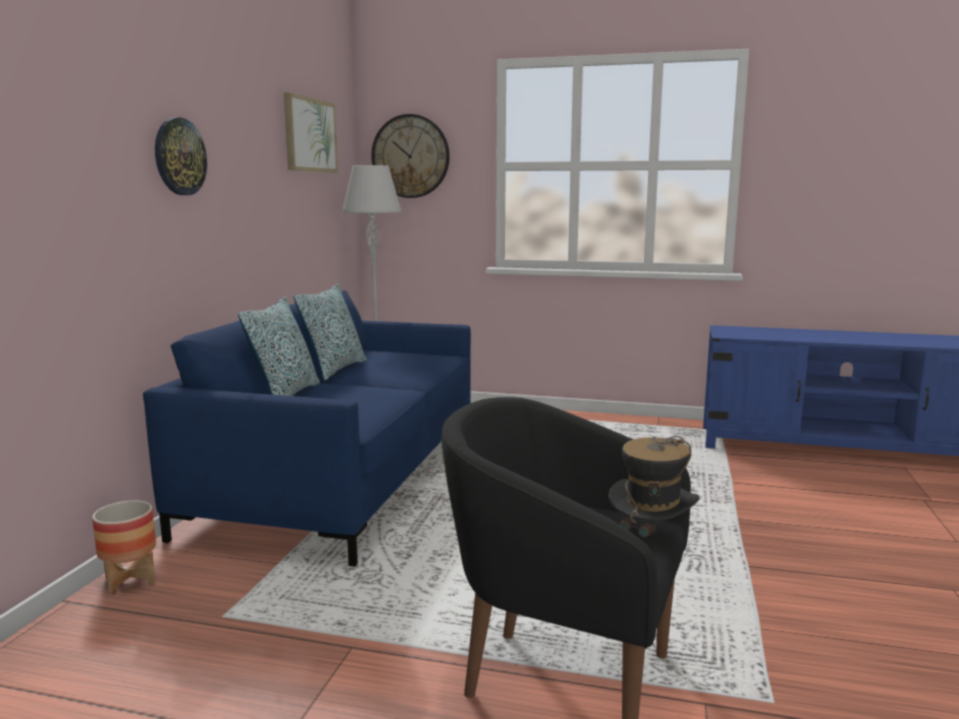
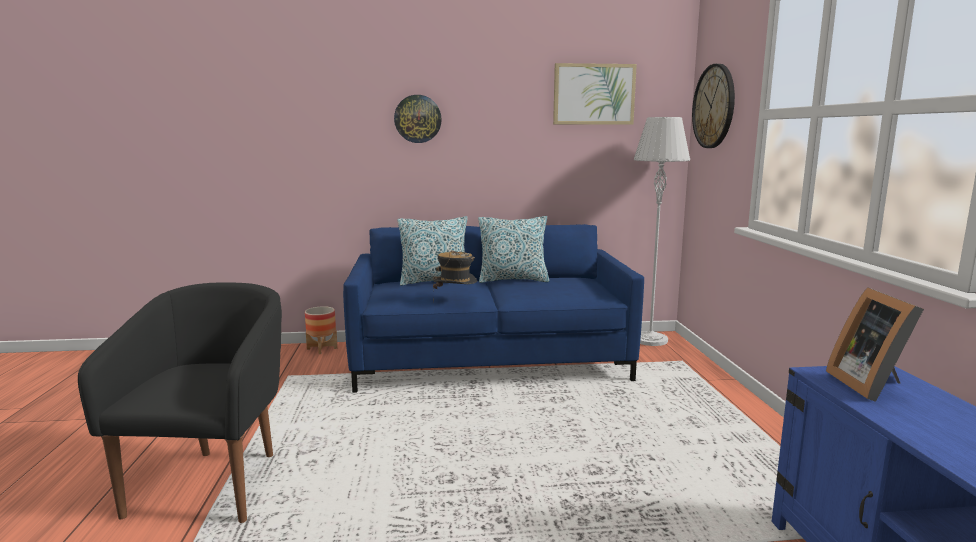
camera: 70 degrees right, 0 degrees up
(650, 544) = (179, 404): hat -> hat (455, 301)
(746, 332) = (871, 385): none -> picture frame

